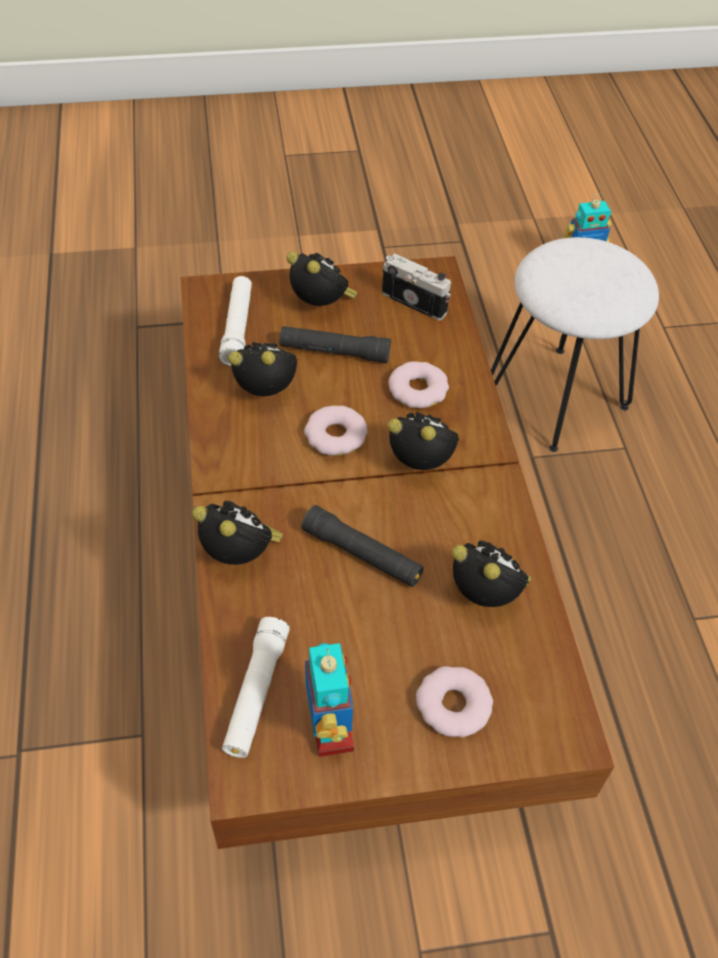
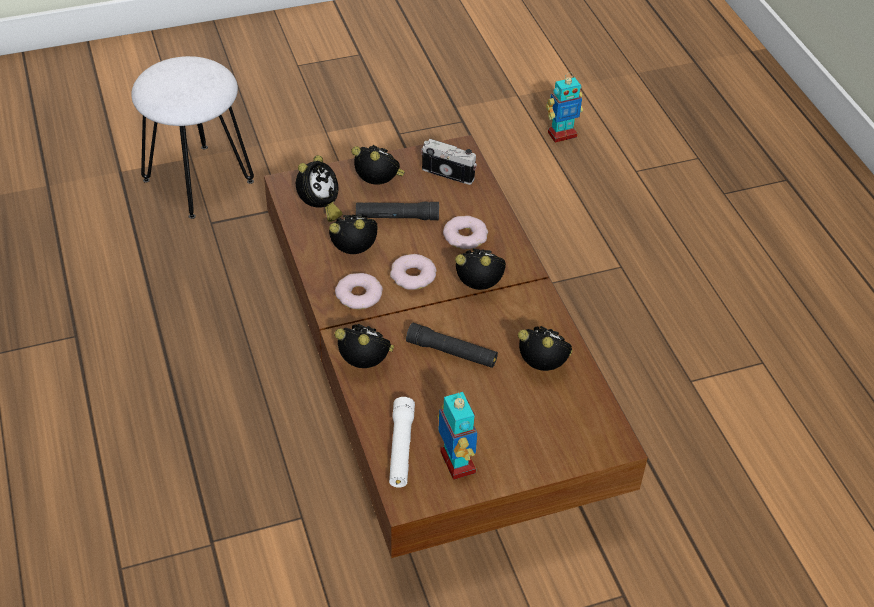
camera: 10 degrees left, 5 degrees down
(237, 327) = (319, 208): white flashlight -> alarm clock
(453, 705) = (535, 437): donut -> donut (358, 295)
(555, 396) = (561, 235): white stool -> white stool (197, 180)

